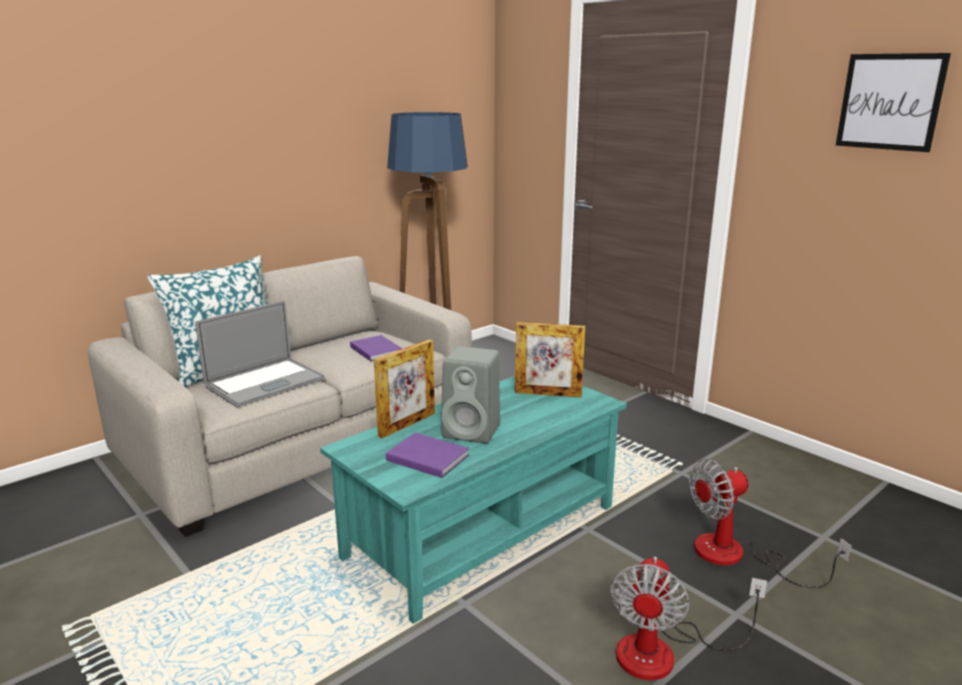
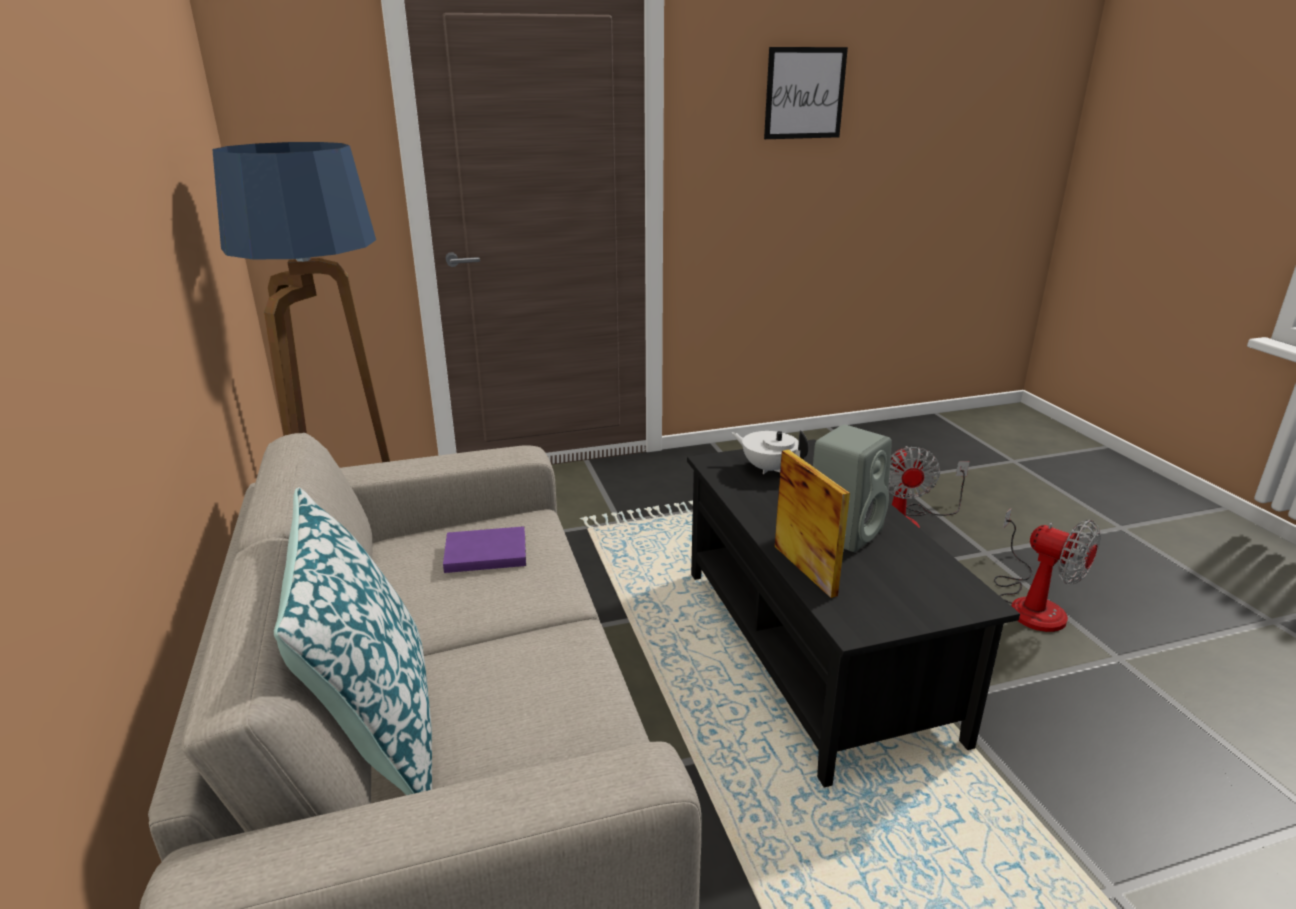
camera: 65 degrees left, 5 degrees up
(265, 383) = (519, 685): laptop -> none
(426, 457) = (901, 574): purple book -> none
(482, 531) = (810, 649): turquoise coffee table -> black coffee table
(548, 394) = (768, 468): picture frame -> white teapot

